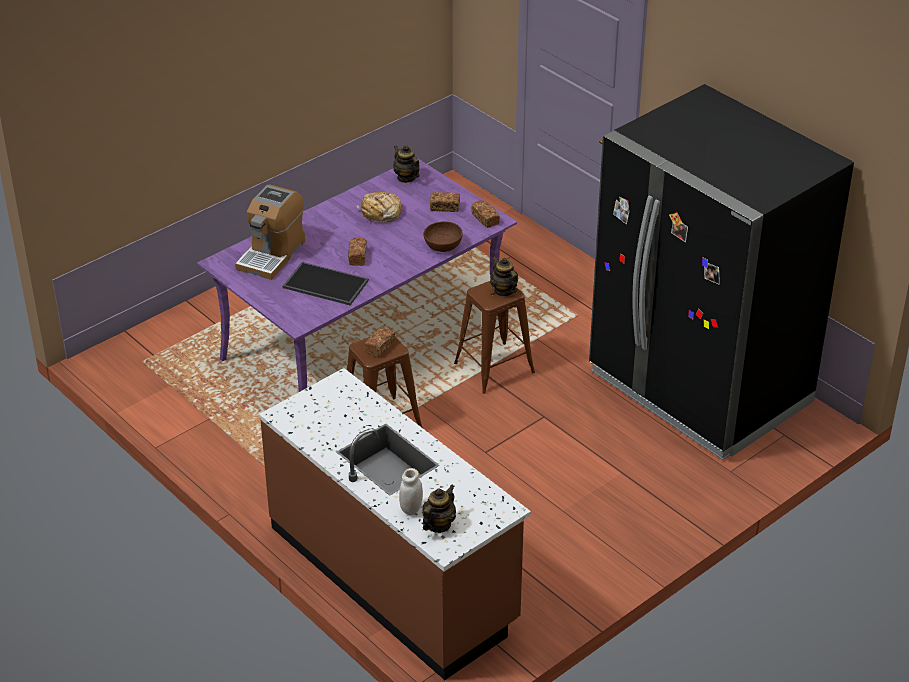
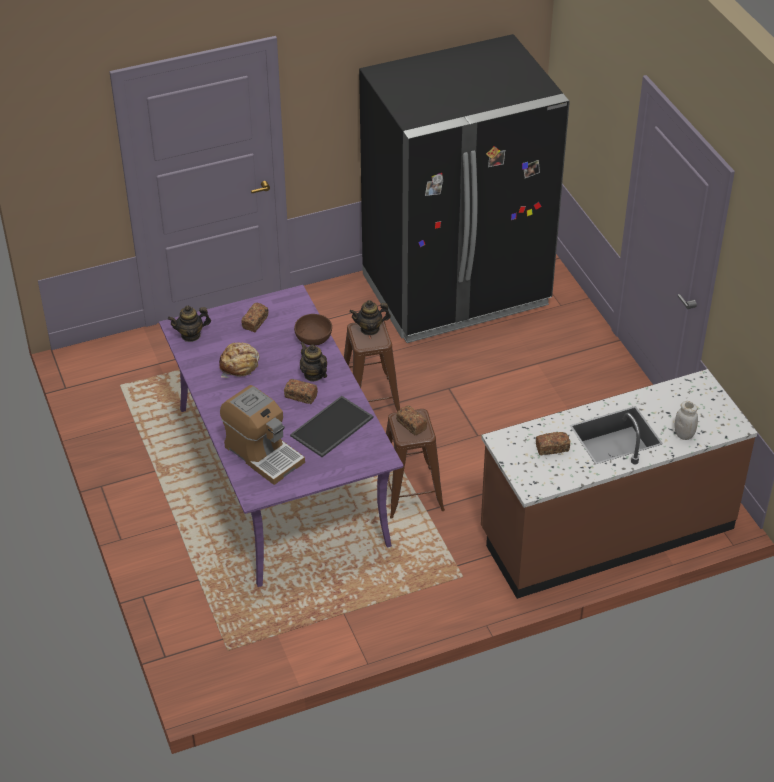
camera: 70 degrees left, 5 degrees up
(438, 525) = (708, 423): teapot -> teapot (313, 374)
(485, 219) = (289, 302): bread -> bread (552, 448)

